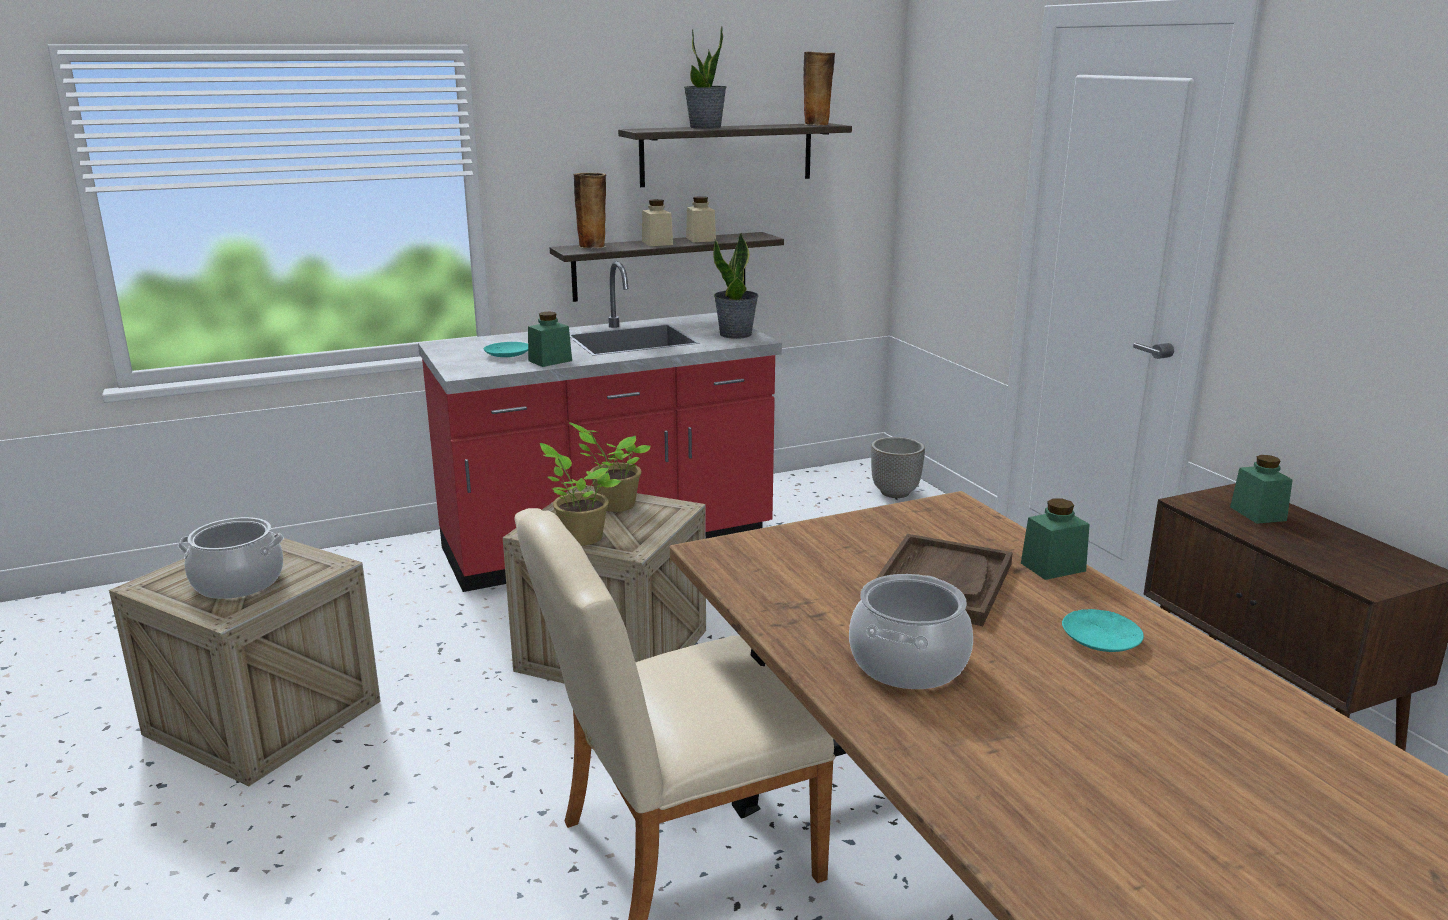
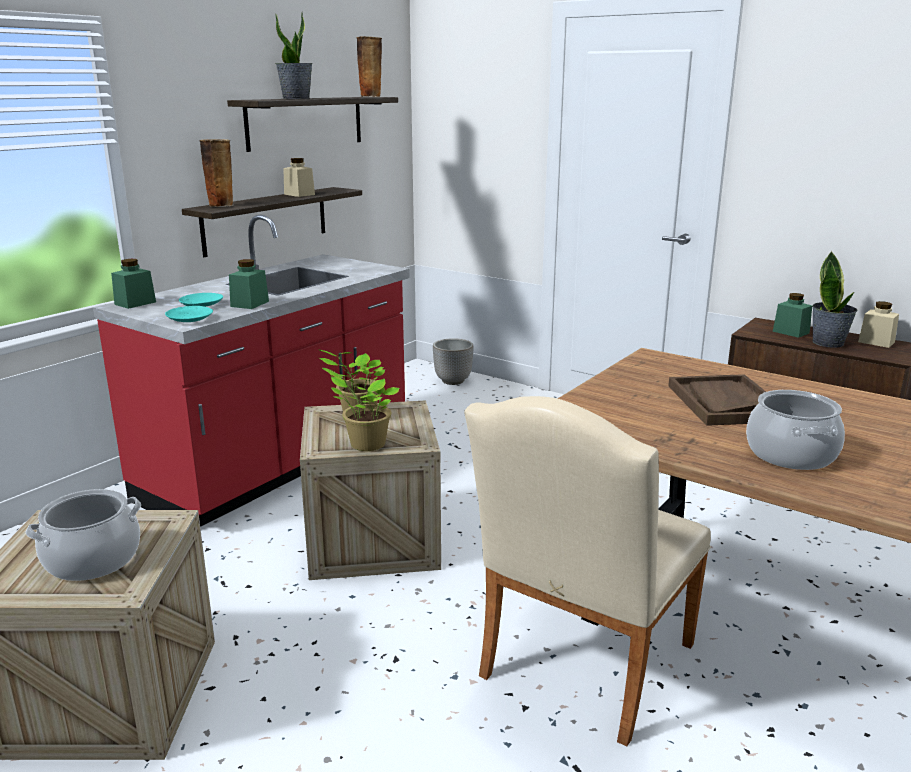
camera: 30 degrees left, 0 degrees up
(657, 243) = (270, 199): beige jar -> beige jar (876, 342)
(736, 334) = (365, 267): potted plant -> potted plant (828, 343)
(1053, 567) = (766, 380): green jar -> green jar (135, 303)
(1101, 639) = (857, 413): turquoise plate -> turquoise plate (190, 319)

